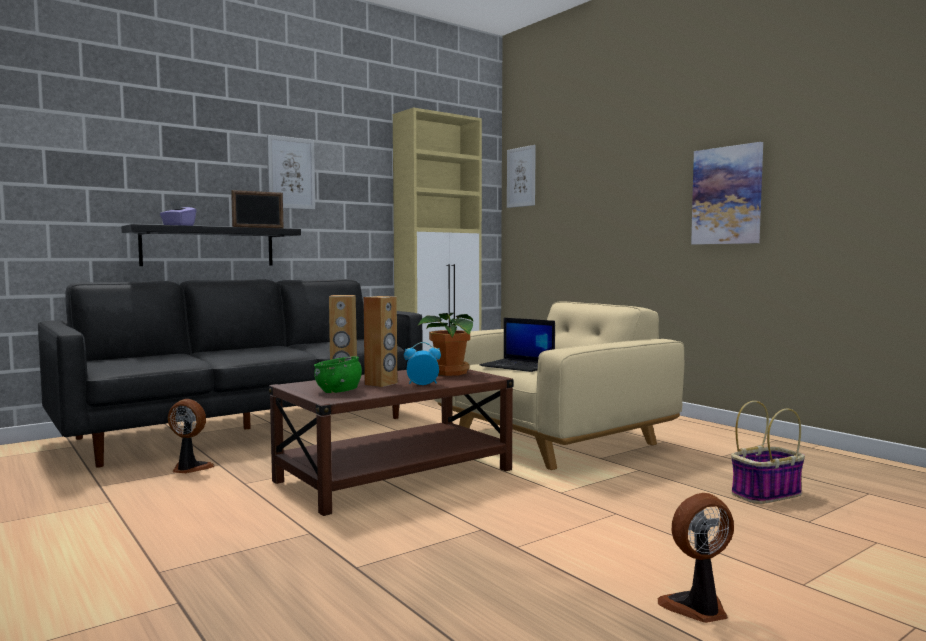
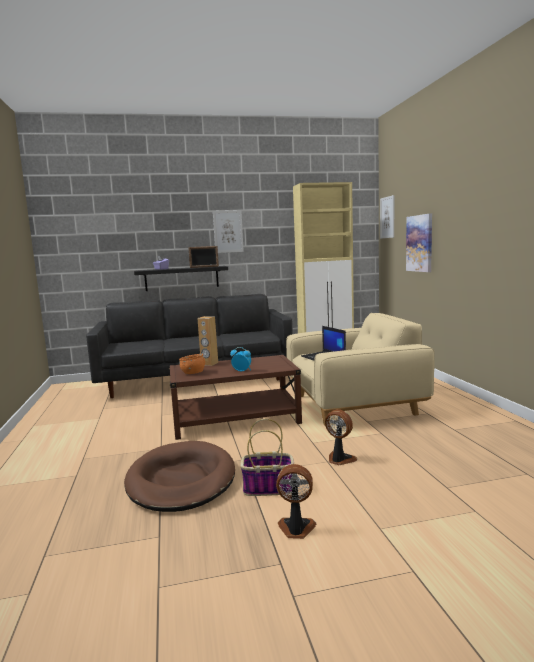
camera: 25 degrees right, 5 degrees up
(189, 469) = (147, 403): fan -> fan (339, 460)
(338, 391) = (193, 373): green bowl -> orange bowl
(381, 384) = (222, 368): brown speaker -> none
(415, 575) = (181, 480): none -> brown dog bed
(449, 373) = (271, 362): potted plant -> none
(727, 195) = (496, 236): picture -> picture (419, 243)
(766, 494) = (445, 463): basket -> basket (269, 488)

